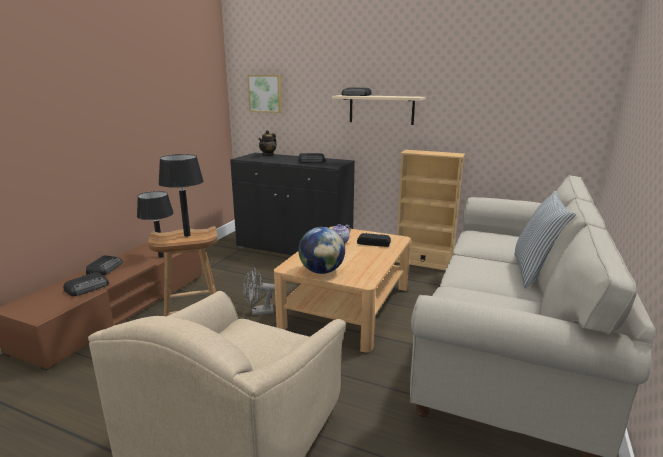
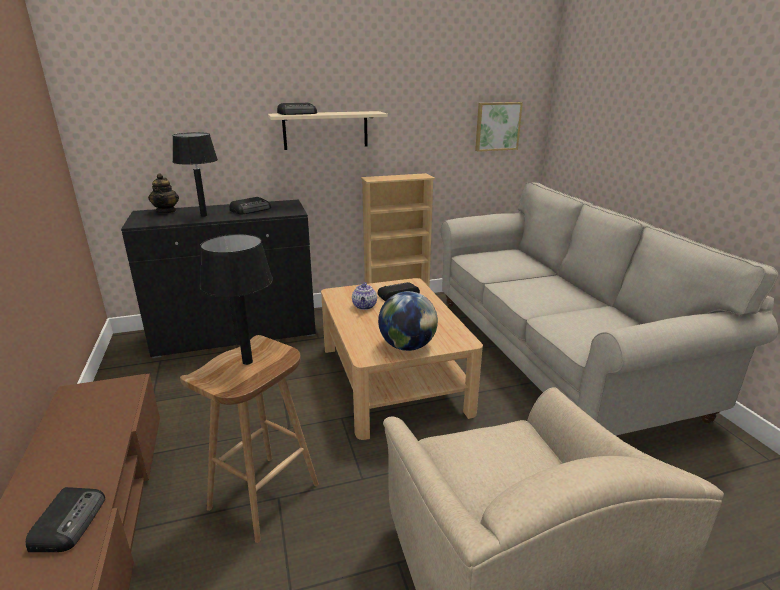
camera: 40 degrees left, 5 degrees up
(105, 268) = (44, 477): radio -> none
(161, 256) = (119, 415): black table lamp -> black table lamp (204, 215)
(258, 312) = (309, 430): grey fan -> none
(265, 93) = (138, 117): picture -> picture (497, 126)
(535, 272) = (566, 280): pillow -> none

